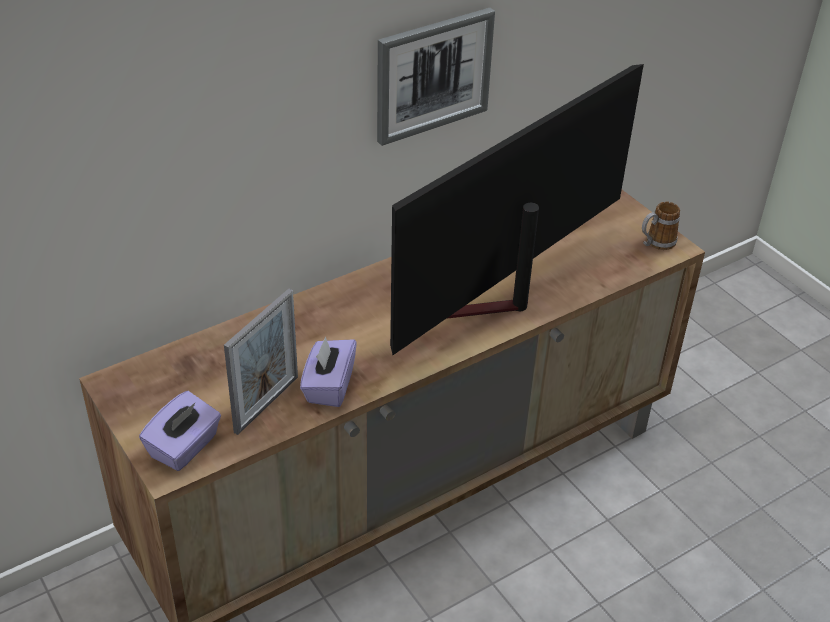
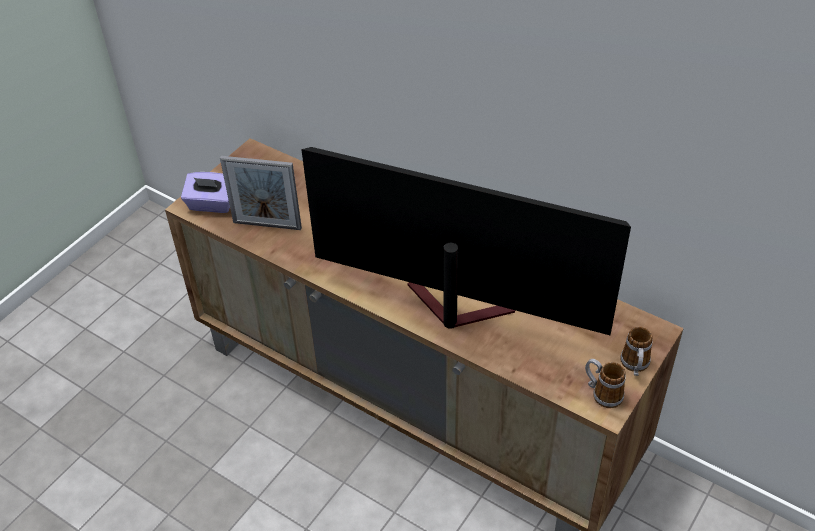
camera: 70 degrees right, 5 degrees up
(329, 386) = (299, 248): purple tissue box -> none
(432, 75) = (512, 114): picture -> none
(633, 215) = (635, 366): none -> mug

